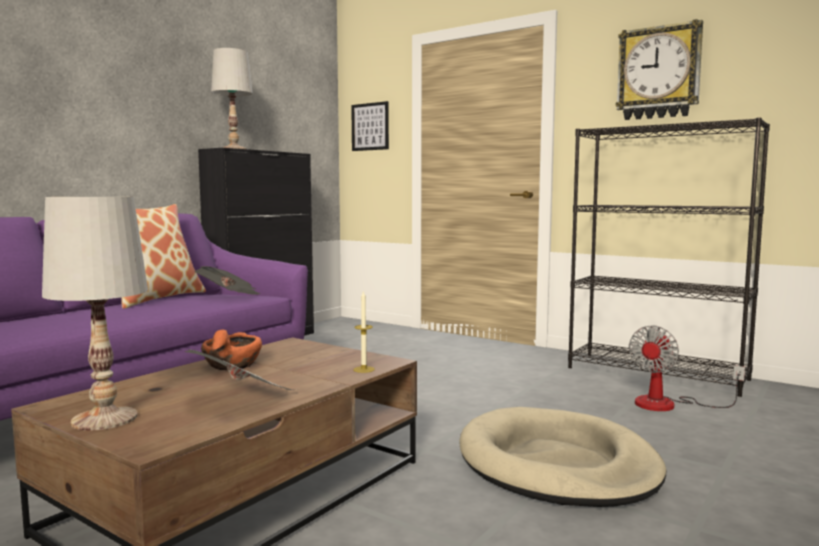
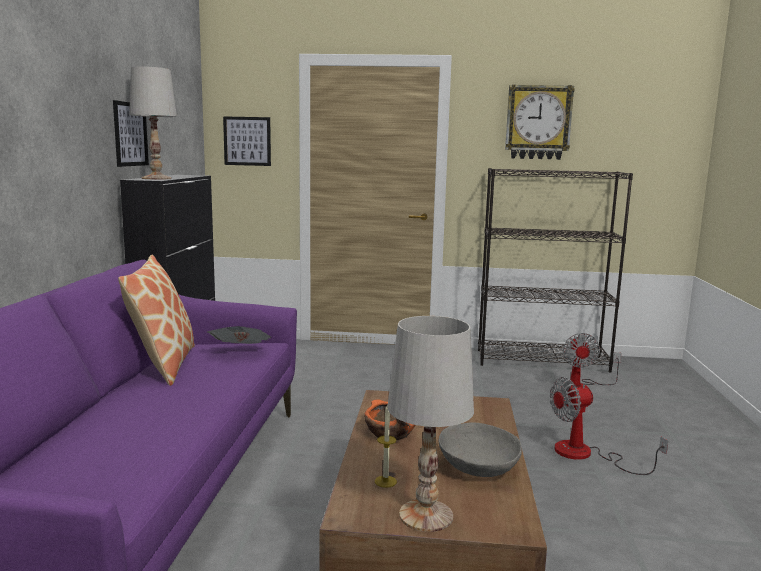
camera: 30 degrees left, 5 degrees up
(219, 112) = (130, 134): none -> picture
(243, 399) = (478, 466): newspaper -> grey bowl
(364, 369) = (495, 415): candle -> candle (385, 481)
(557, 464) = (586, 455): beige dog bed -> fan

